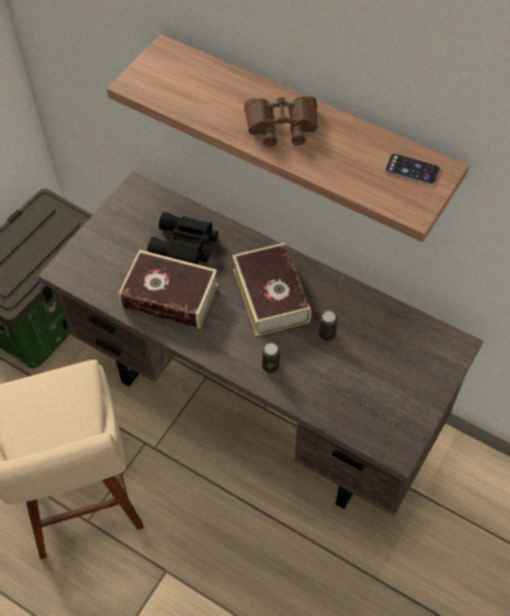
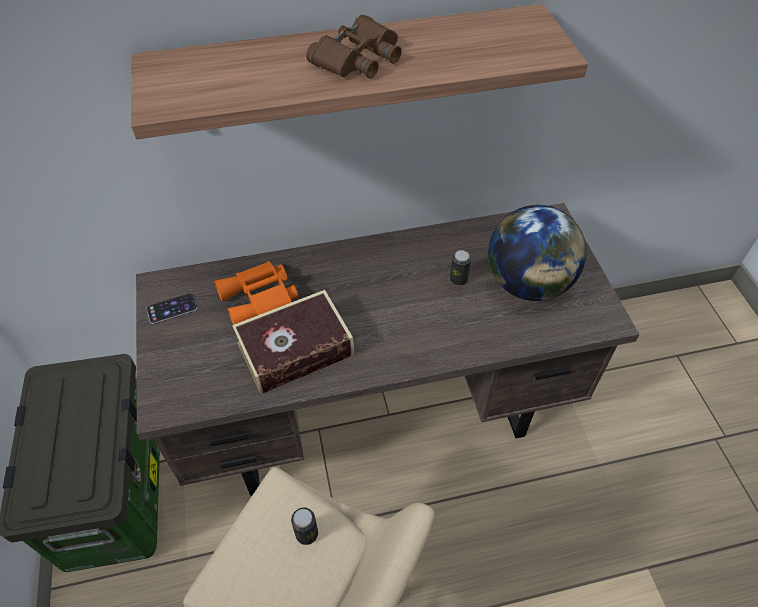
camera: 45 degrees left, 5 degrees down
(185, 246) = (260, 300): black binoculars -> orange binoculars
(270, 366) = (446, 337): can -> can (306, 533)
(271, 295) = (381, 284): book -> none
(372, 377) = (527, 284): none -> globe
(412, 170) = (510, 28): phone -> phone (172, 308)

